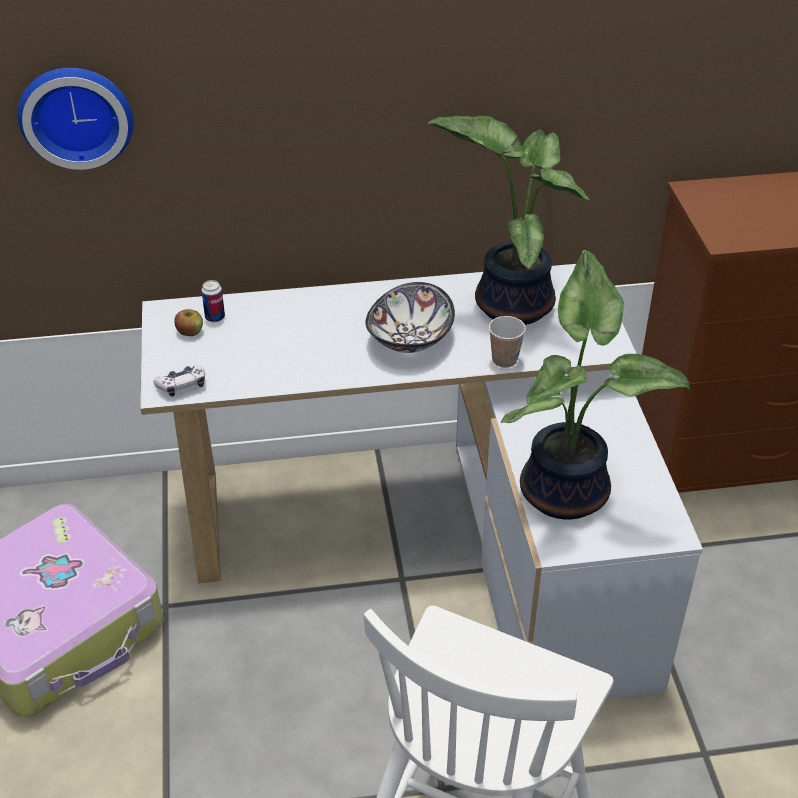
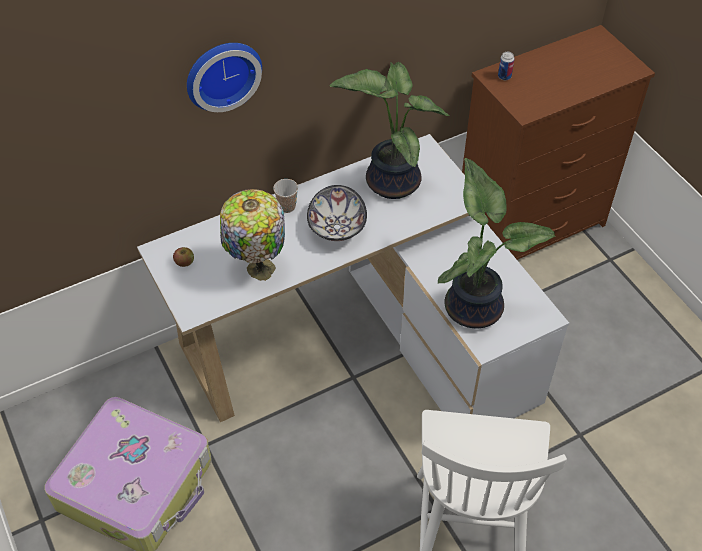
camera: 20 degrees left, 10 degrees up
(76, 114) = (80, 140): wall clock -> wall clock (221, 73)
(182, 385) = (202, 306): game controller -> none
(215, 317) = (196, 246): can -> can (504, 77)
(279, 361) = (258, 269): none -> table lamp
(504, 360) = (405, 227): cup -> cup (287, 207)

